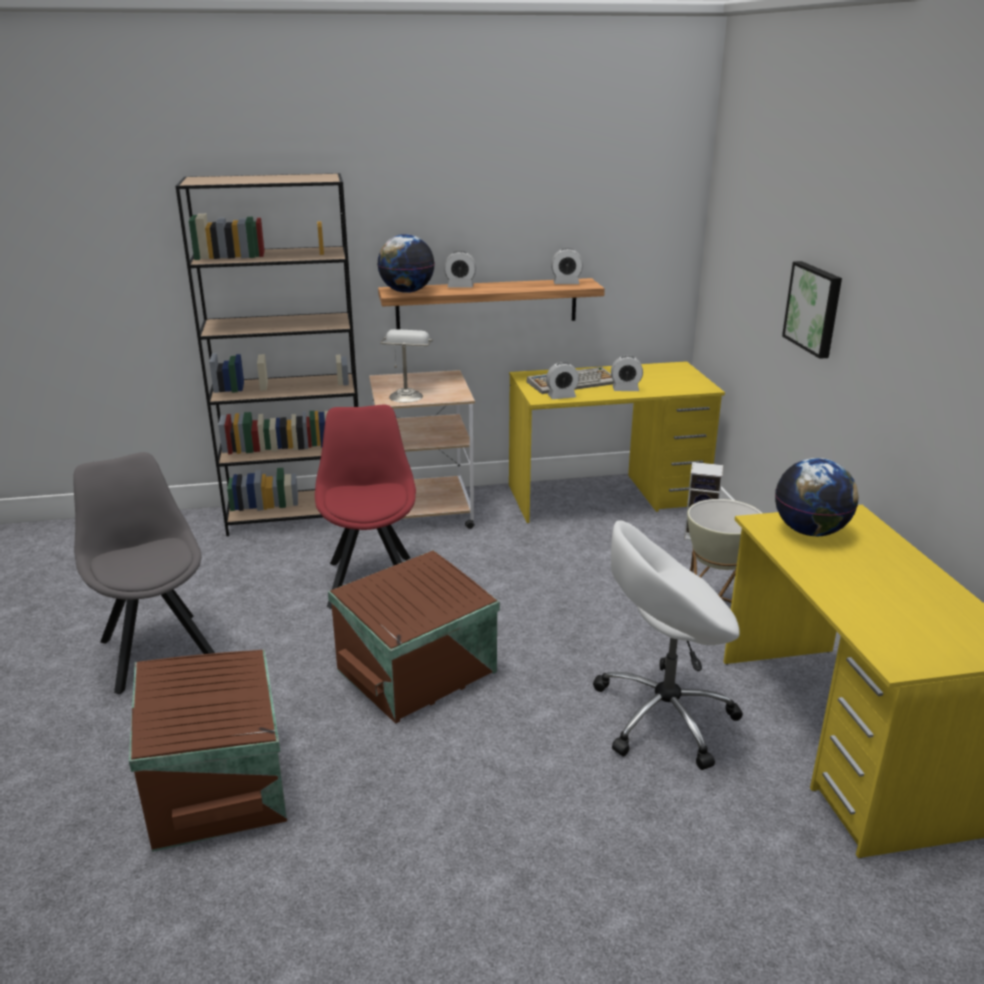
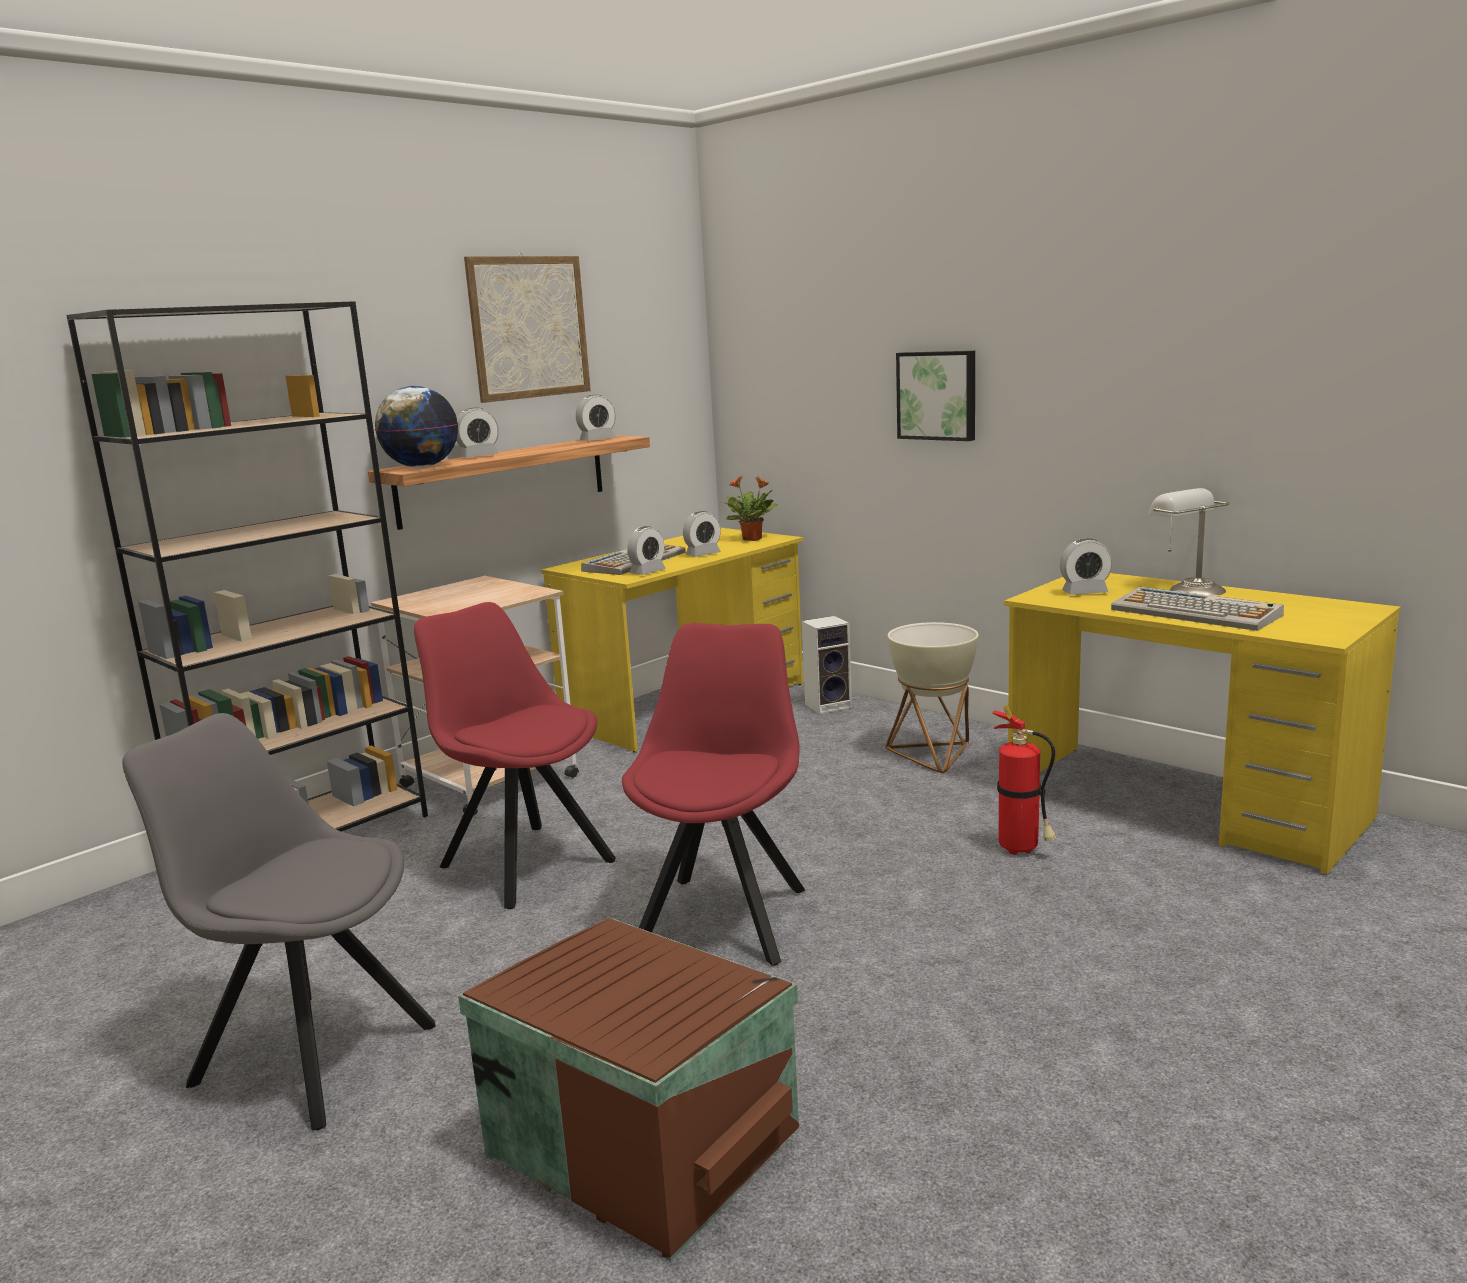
camera: 35 degrees left, 10 degrees down
(407, 394) = (463, 603): white table lamp -> white table lamp (1187, 588)
(419, 671) = (724, 918): brown storage box -> red chair
(525, 189) = (529, 325): none -> picture
(660, 716) = (1022, 850): white office chair -> fire extinguisher
(685, 383) = (753, 539): none -> potted plant
(810, 531) = (1084, 592): globe -> alarm clock
(853, 590) = (1197, 612): none -> keyboard

